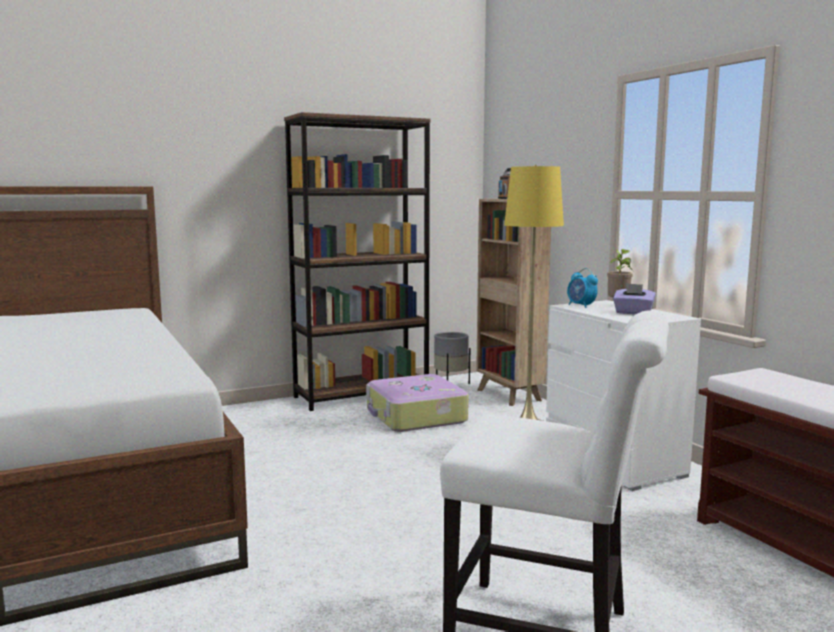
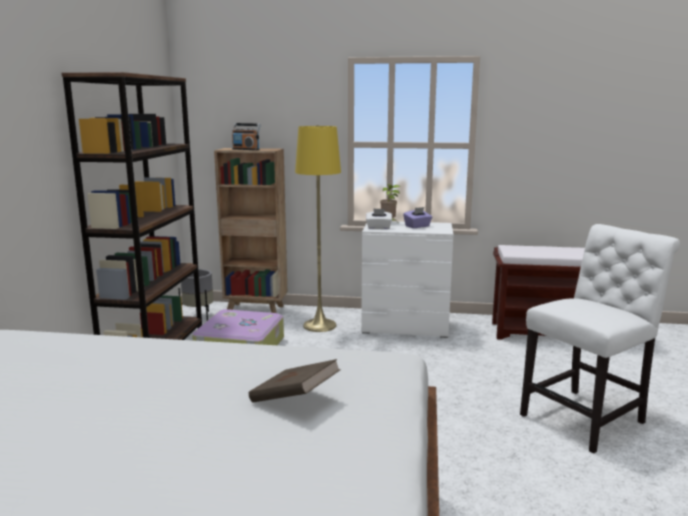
camera: 55 degrees left, 5 degrees up
(65, 370) = (294, 399): none -> brown book
(581, 306) = (378, 228): alarm clock -> white tissue box

